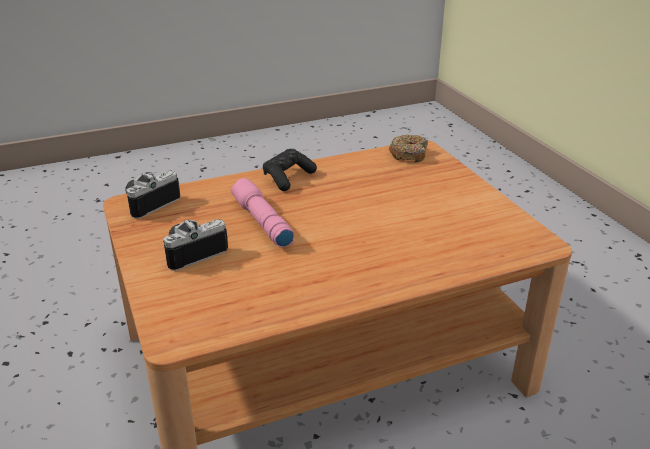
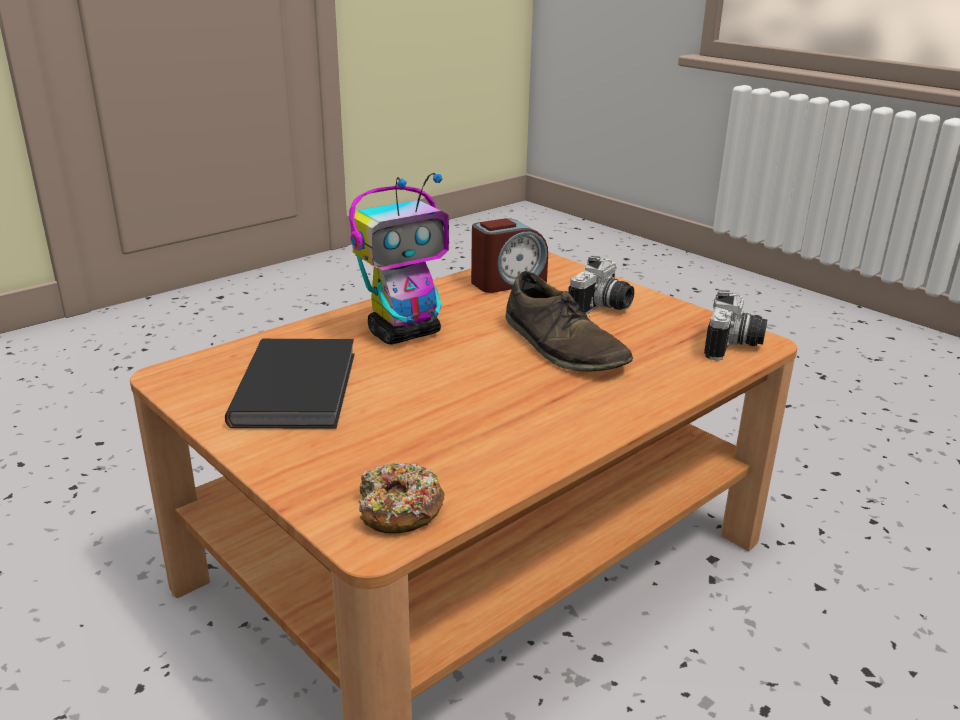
camera: 160 degrees right, 5 degrees down
(239, 303) = (507, 282): none -> alarm clock
(261, 222) = (563, 347): pink flashlight -> brown shoe
(288, 178) = (592, 413): black game controller -> none
(367, 254) = (405, 333): none -> toy robot
(451, 220) = (300, 387): none -> black book

